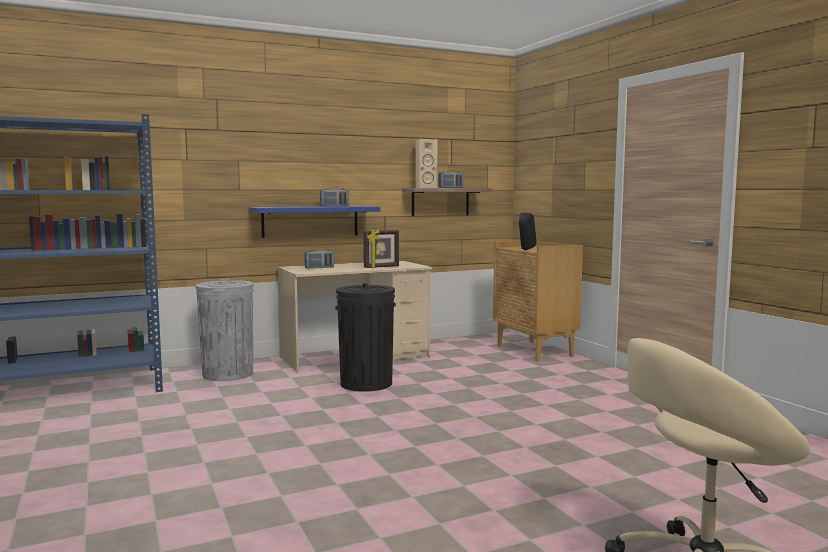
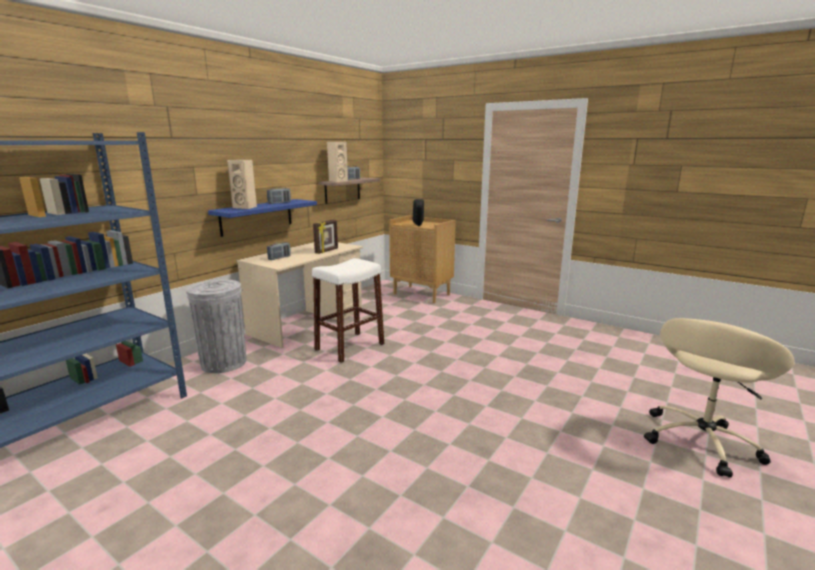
camera: 30 degrees left, 10 degrees up
(289, 206) = (246, 207): none -> beige speaker
(366, 383) = (349, 347): black trash can -> white stool

